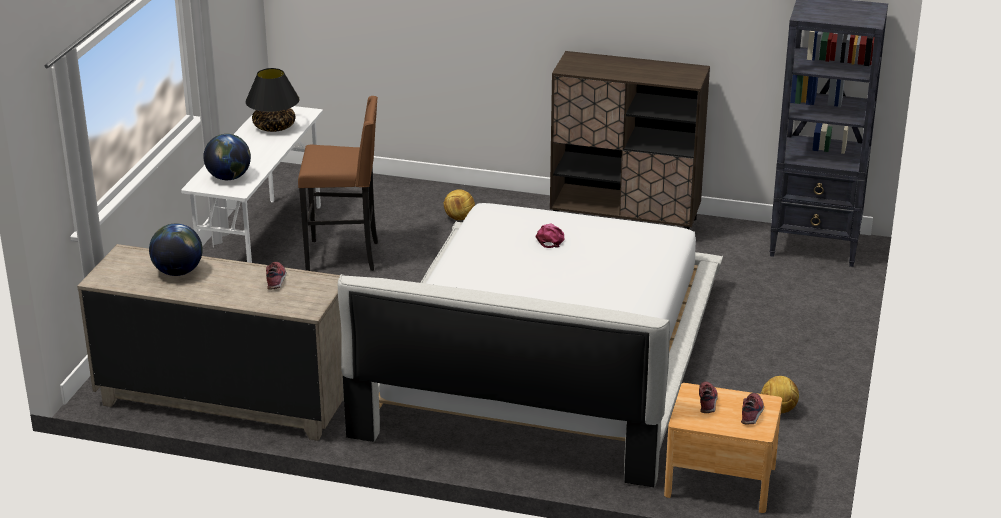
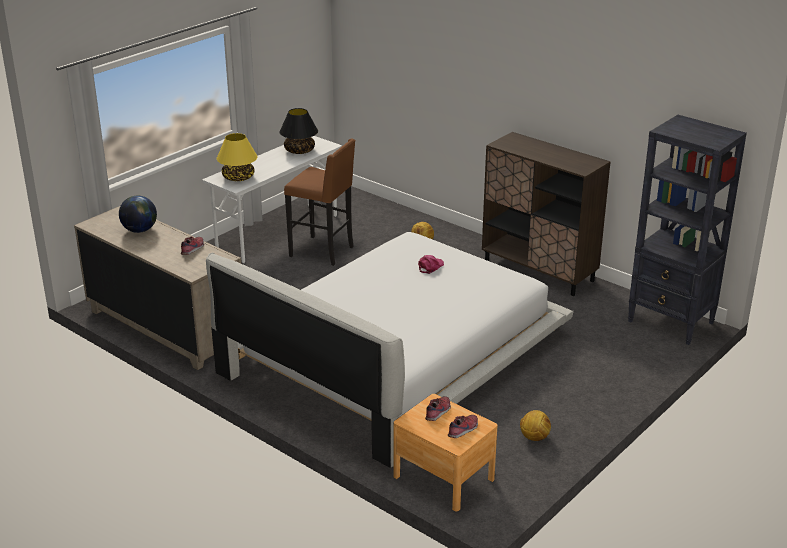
camera: 25 degrees right, 0 degrees up
(229, 177) = (238, 177): globe -> yellow table lamp

